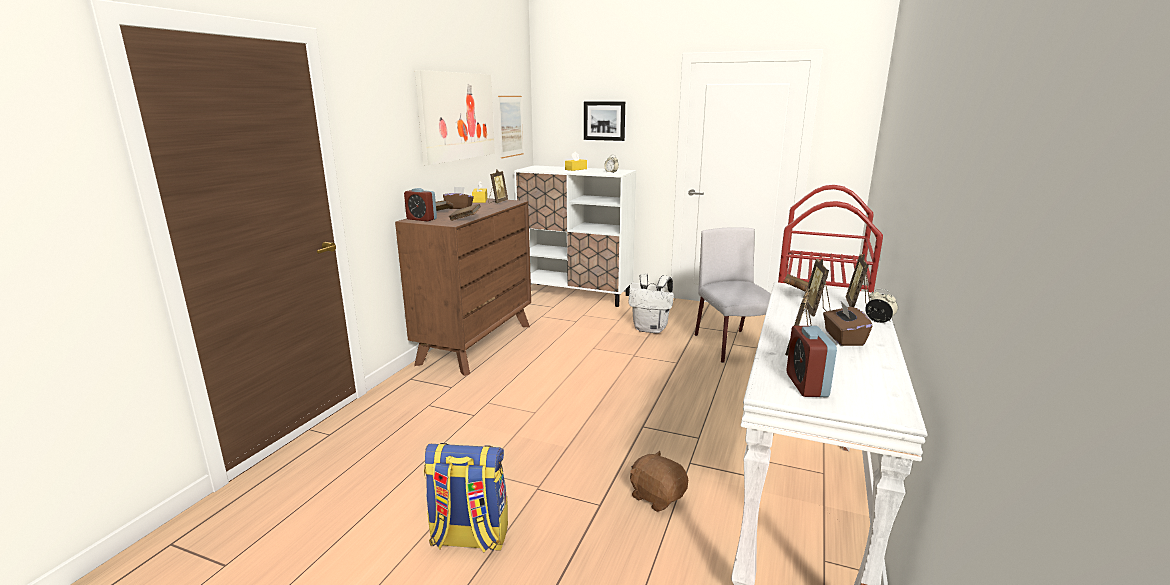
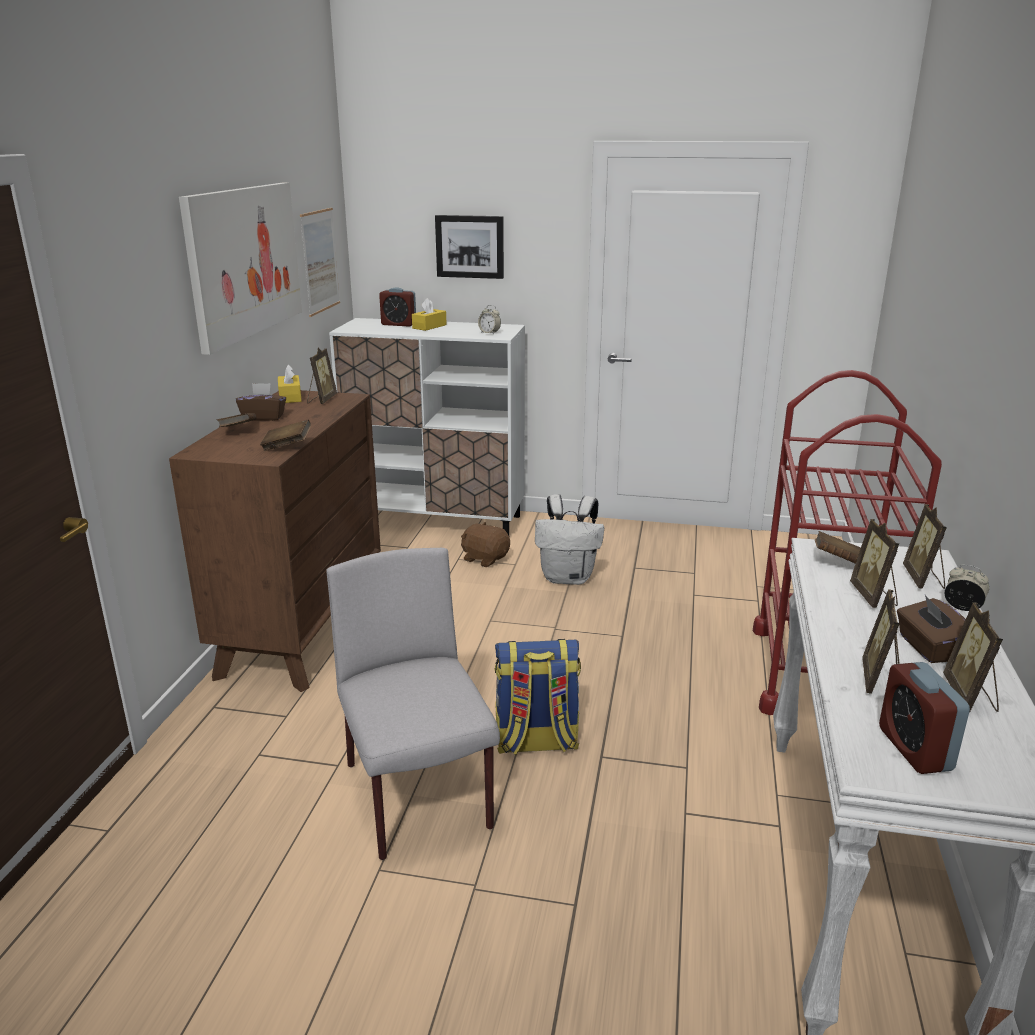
camera: 10 degrees left, 5 degrees up
(421, 219) = (213, 450): alarm clock -> alarm clock (398, 324)
(469, 538) = (394, 993): backpack -> backpack (536, 742)
(657, 496) = (654, 878): brown plush toy -> brown plush toy (485, 558)
(732, 347) = (695, 599): grey chair -> grey chair (418, 797)
(861, 363) = (970, 696): none -> picture frame

